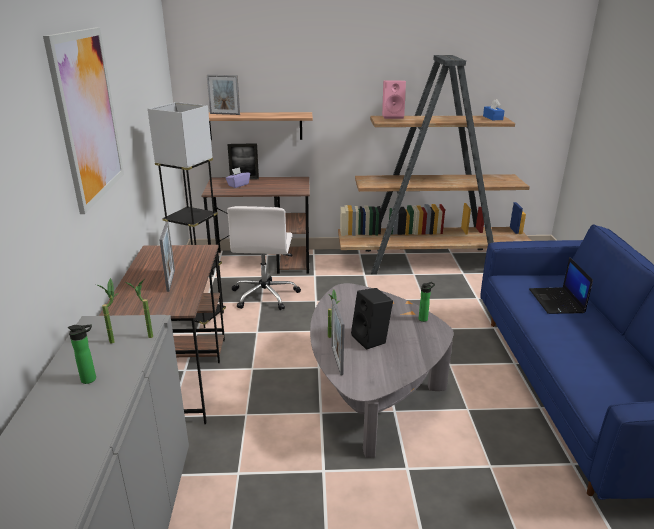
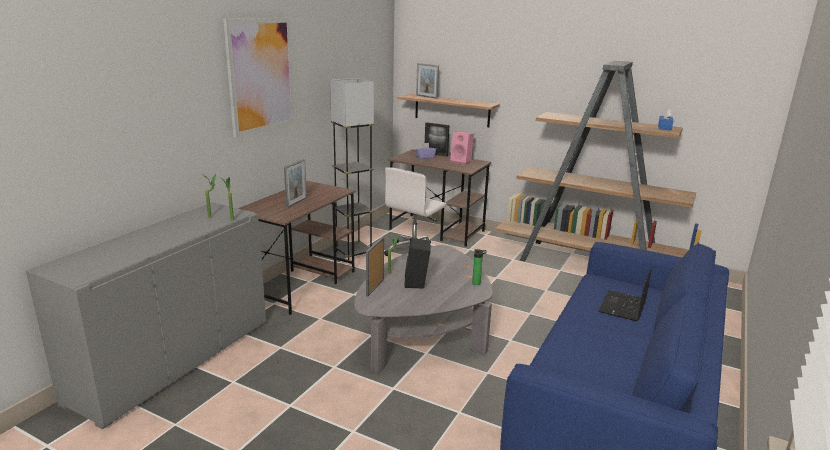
camera: 30 degrees right, 5 degrees down
(91, 379) = (177, 229): bottle -> none
(393, 116) = (564, 115): pink speaker -> pink speaker (462, 161)

